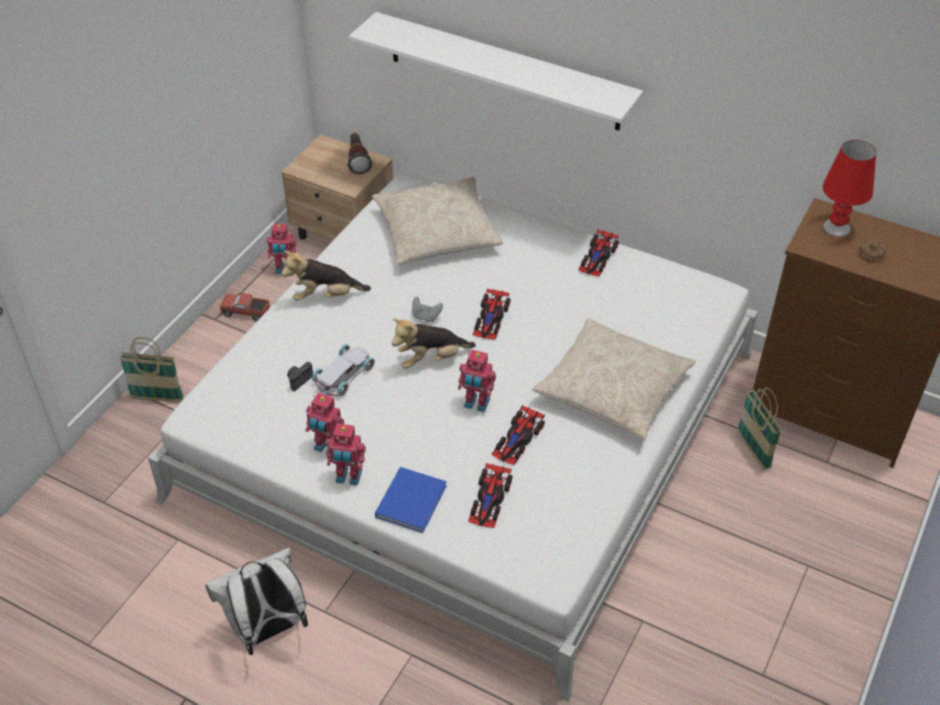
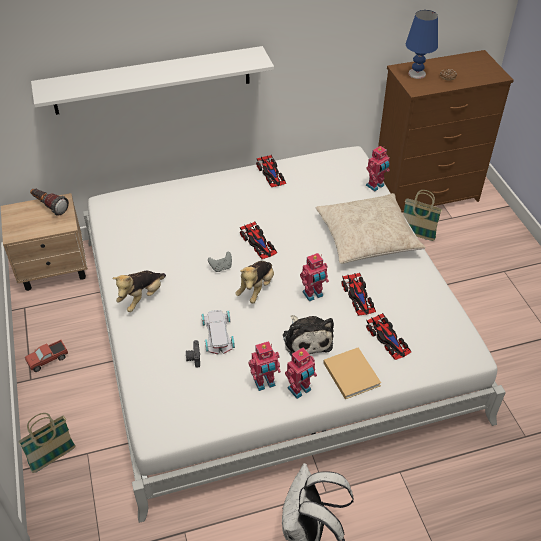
camera: 45 degrees left, 0 degrees up
(284, 269) = (41, 316): toy robot -> toy robot (376, 186)
(412, 499) = (350, 373): blue book -> beige book
(414, 439) = (306, 339): none -> plush toy
(437, 232) = (161, 217): beige pillow -> none
(836, 228) = (417, 74): red table lamp -> blue table lamp

